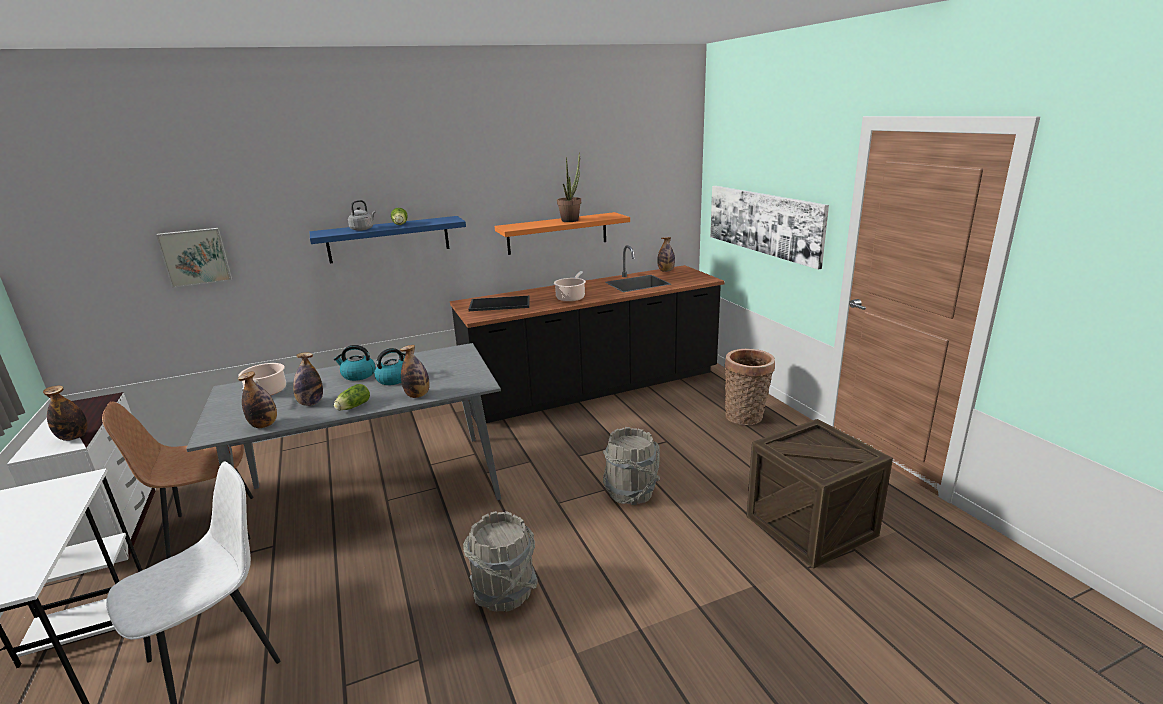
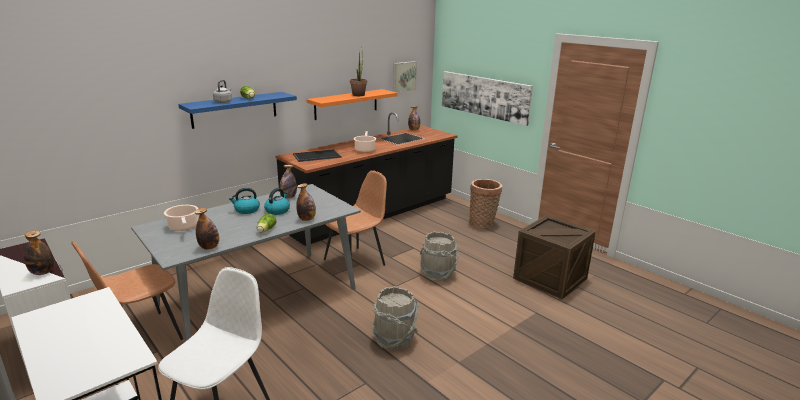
camera: 20 degrees left, 0 degrees up
(195, 256) = (89, 125): picture -> picture (403, 76)
(311, 403) = (230, 231): bottle -> bottle (288, 197)
(527, 457) = (355, 262): none -> brown chair

